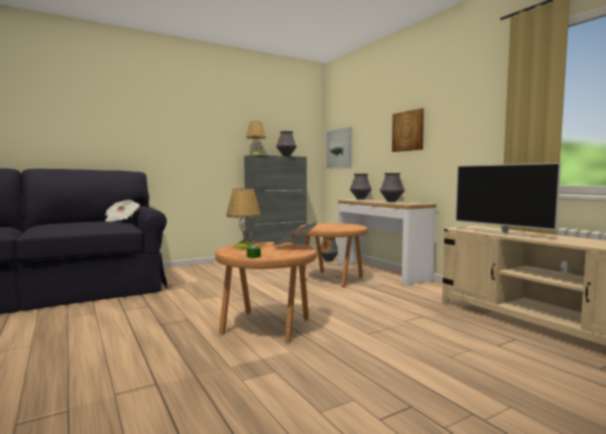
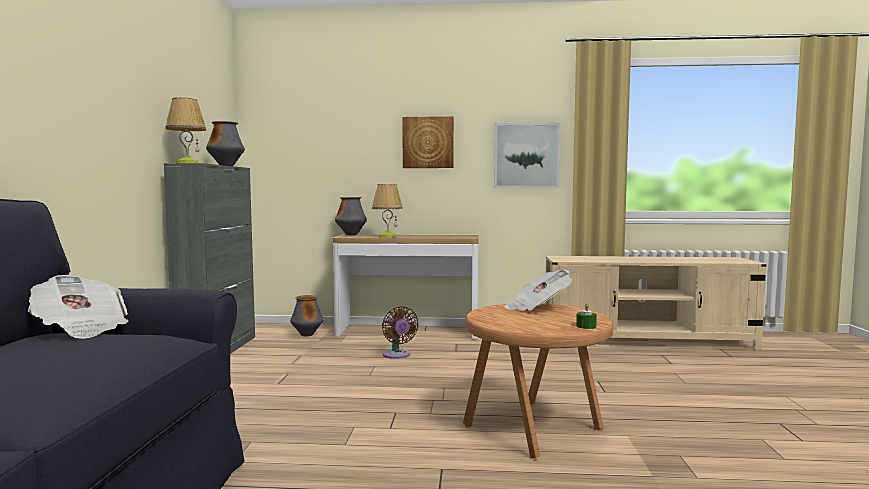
camera: 55 degrees left, 0 degrees up
(244, 247) = (503, 320): table lamp -> table lamp (387, 236)
(332, 279) = (397, 355): brown side table -> brown fan
(339, 149) = (280, 156): picture -> picture (526, 155)
(391, 201) = (420, 235): vase -> none
(502, 233) = (610, 260): television -> none

